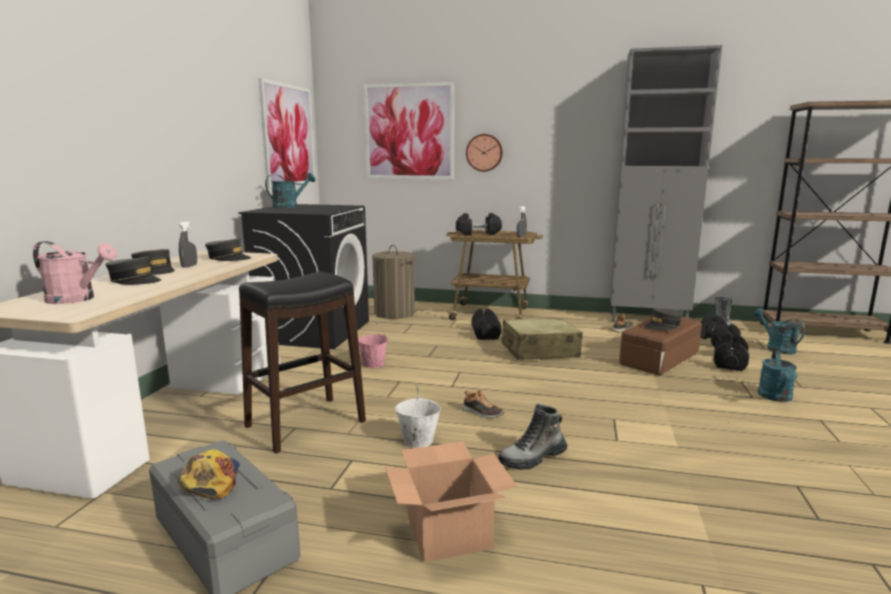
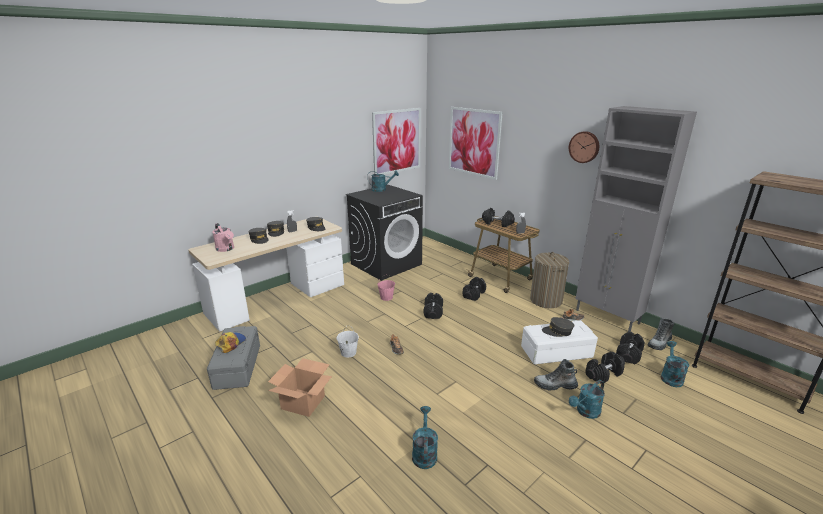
camera: 35 degrees right, 10 degrees up
(305, 424) = (317, 324): black stool -> none
(394, 313) = (444, 261): laundry basket -> laundry basket (546, 300)
(465, 362) = (433, 312): none -> black dumbbell
(484, 152) = (516, 165): wall clock -> wall clock (584, 147)
(532, 458) = (382, 384): boot -> boot (555, 385)
(539, 351) = (487, 318): beige suitcase -> none
(660, 359) = (556, 352): brown storage box -> white storage box
(719, 509) = (424, 453): none -> turquoise watering can

